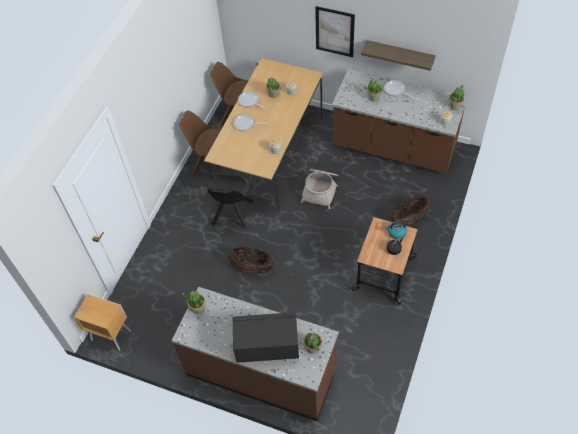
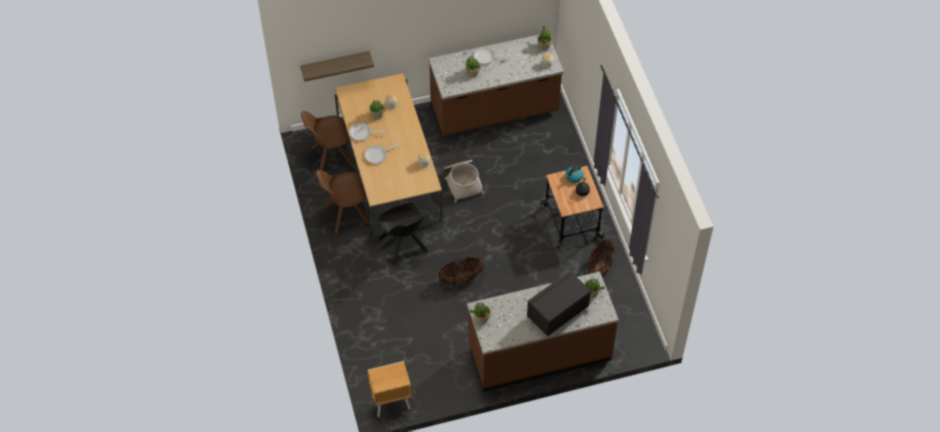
camera: 40 degrees left, 0 degrees up
(334, 31) = (410, 30): picture -> none
(400, 55) = (477, 24): shelf -> shelf (335, 64)
(409, 219) = (556, 166): basket -> basket (600, 267)

